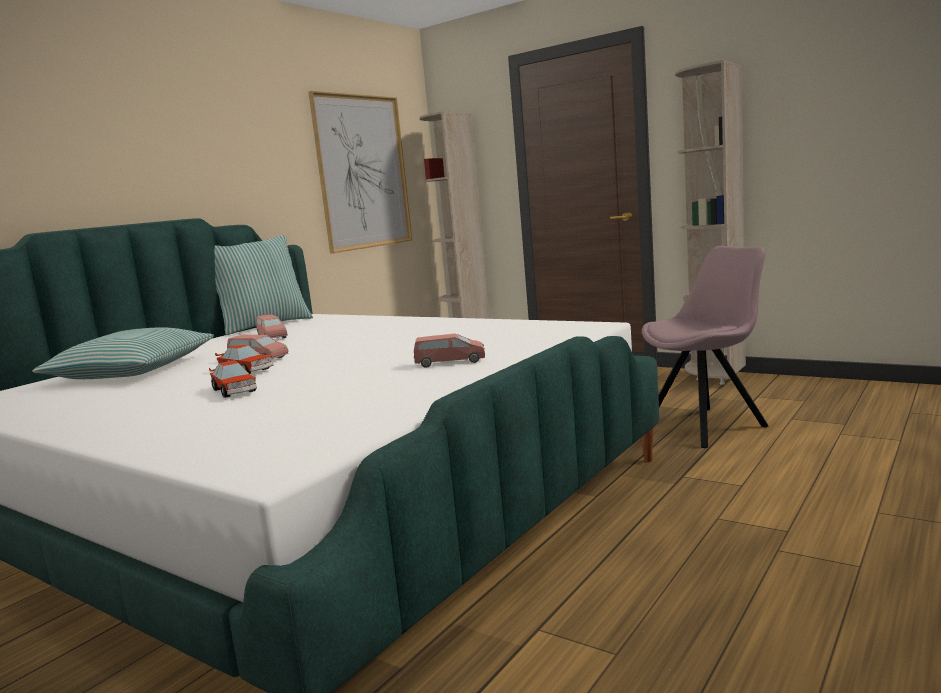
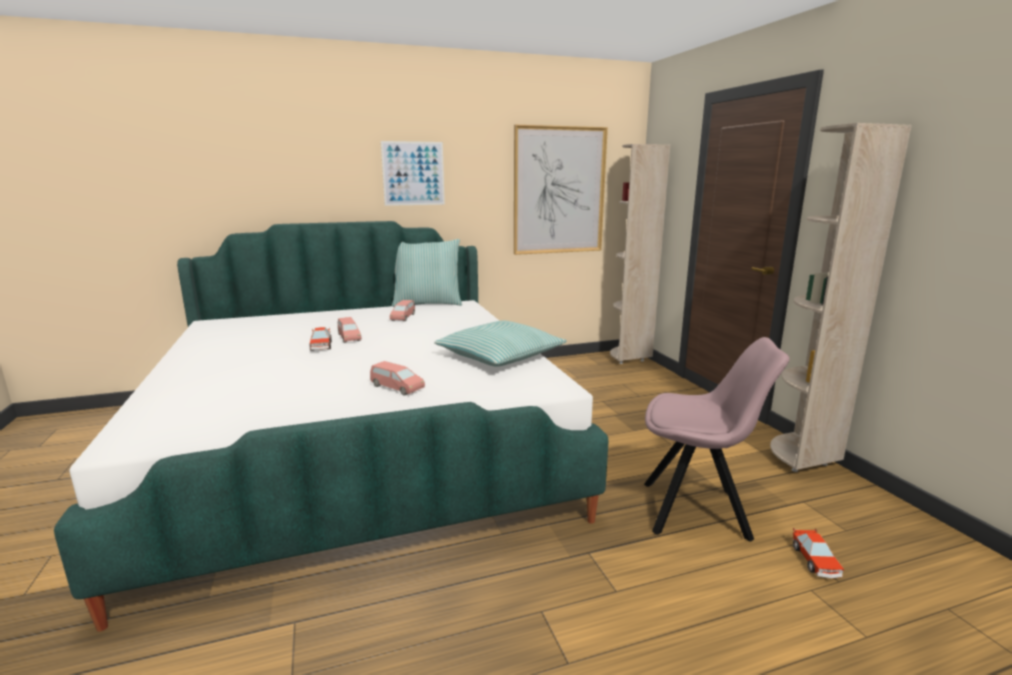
camera: 35 degrees right, 5 degrees up
(132, 371) = (295, 323): pillow -> pillow (500, 356)
(206, 153) = (413, 173): none -> picture
(234, 391) = (275, 363): toy car -> toy car (815, 561)

